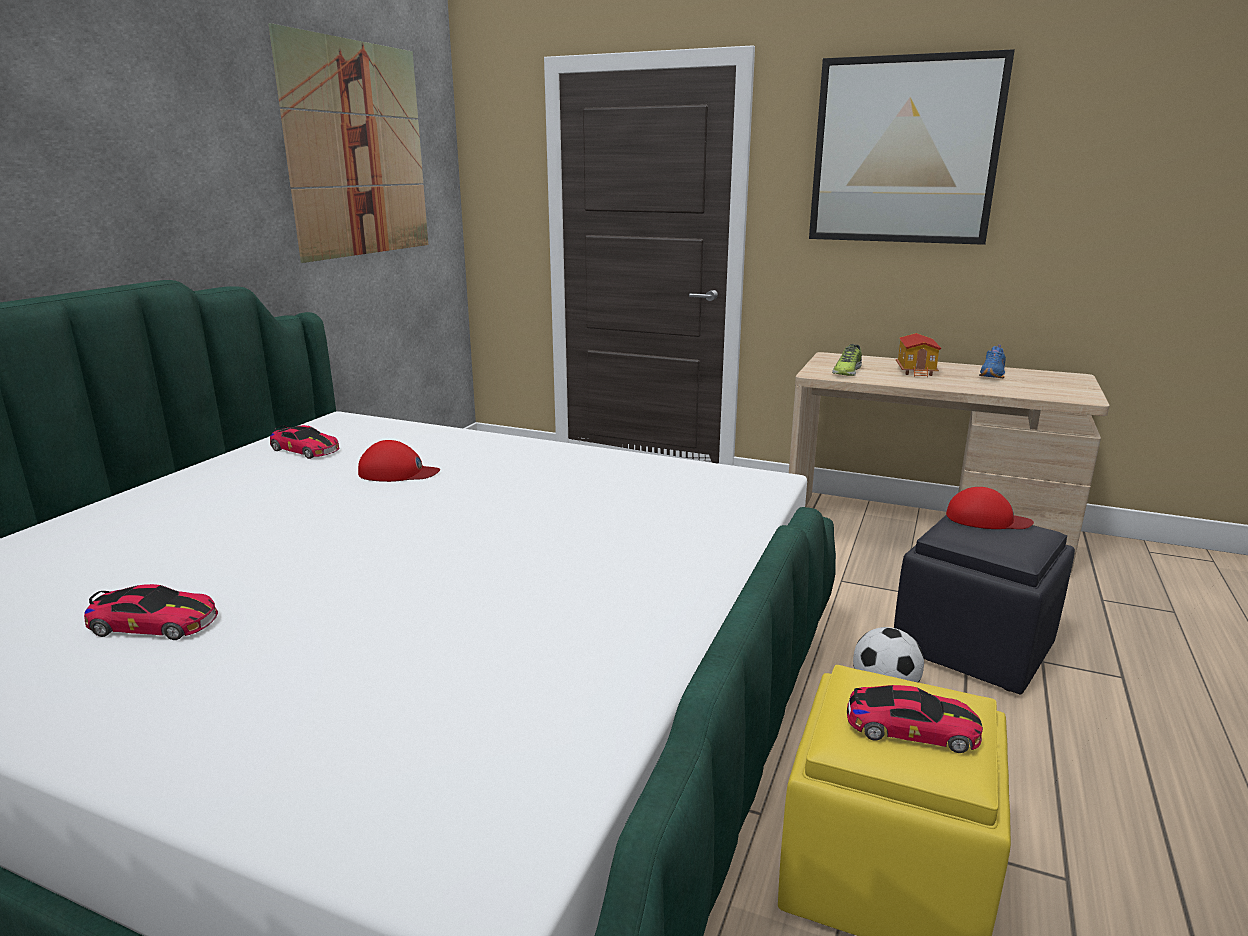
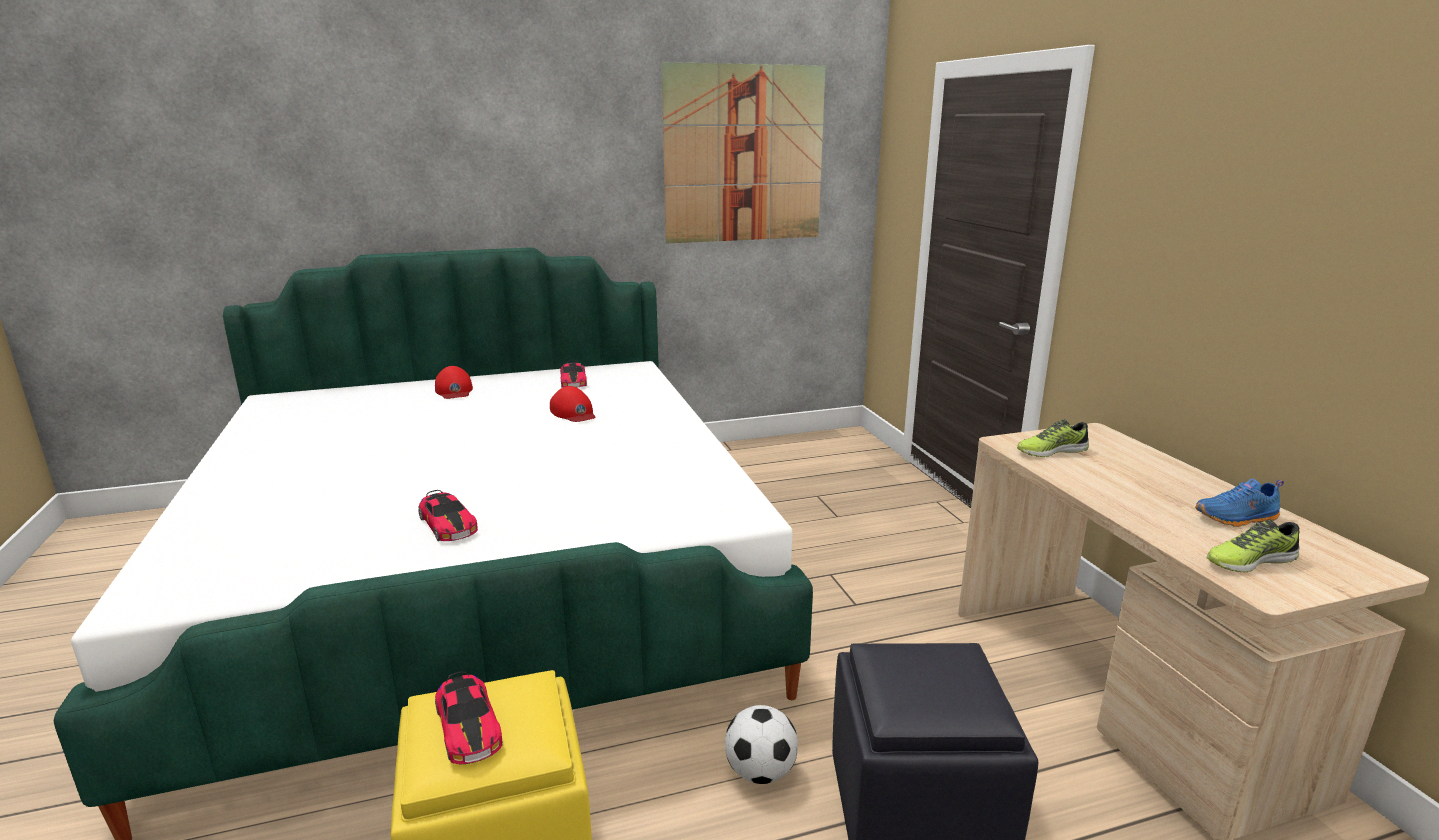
camera: 50 degrees right, 0 degrees up
(154, 624) = (322, 446): toy car -> toy car (448, 524)
(904, 151) = (1225, 183): picture -> none
(916, 371) = (1142, 478): toy house -> none
(986, 519) = (955, 666): red cap -> red cap (454, 390)
(1046, 389) = (1249, 560): none -> shoe

